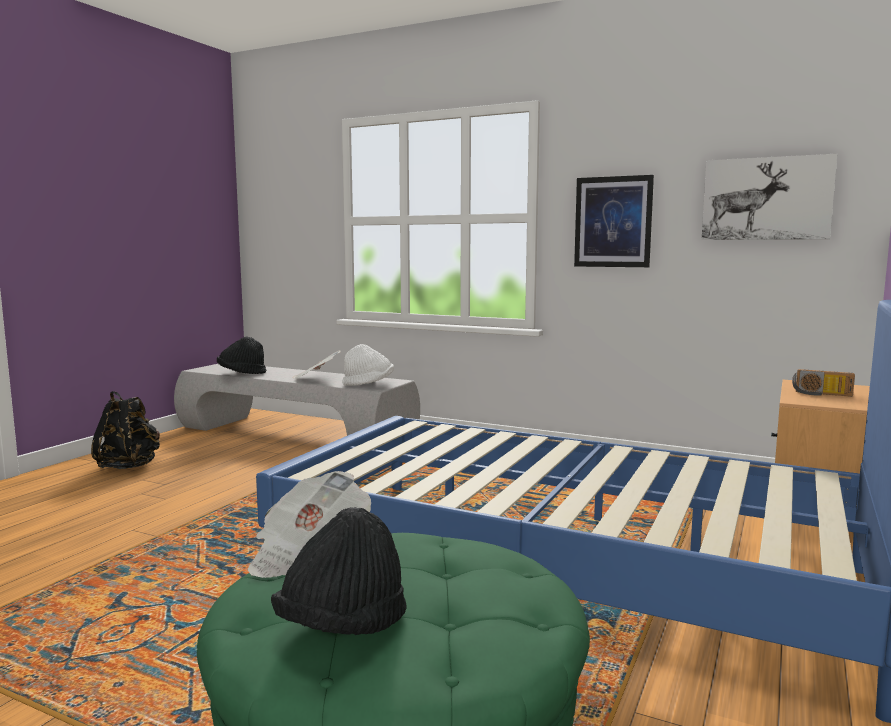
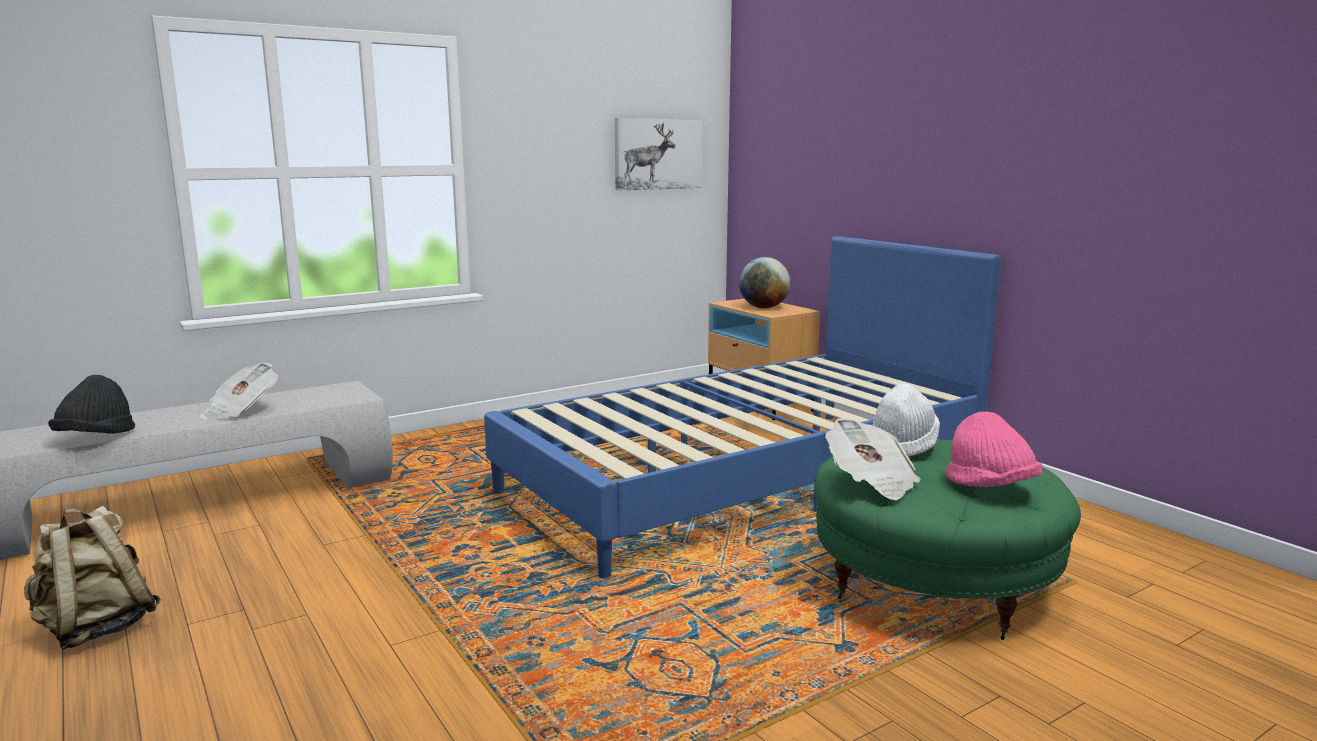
camera: 60 degrees left, 5 degrees up
(129, 466) = (96, 629): black backpack -> beige backpack
(343, 627) = (990, 487): black hat -> pink hat
(368, 384) = (335, 397): white hat -> white hat (903, 445)
(613, 222) = (541, 174): picture -> none
(821, 394) = (763, 307): radio -> globe

